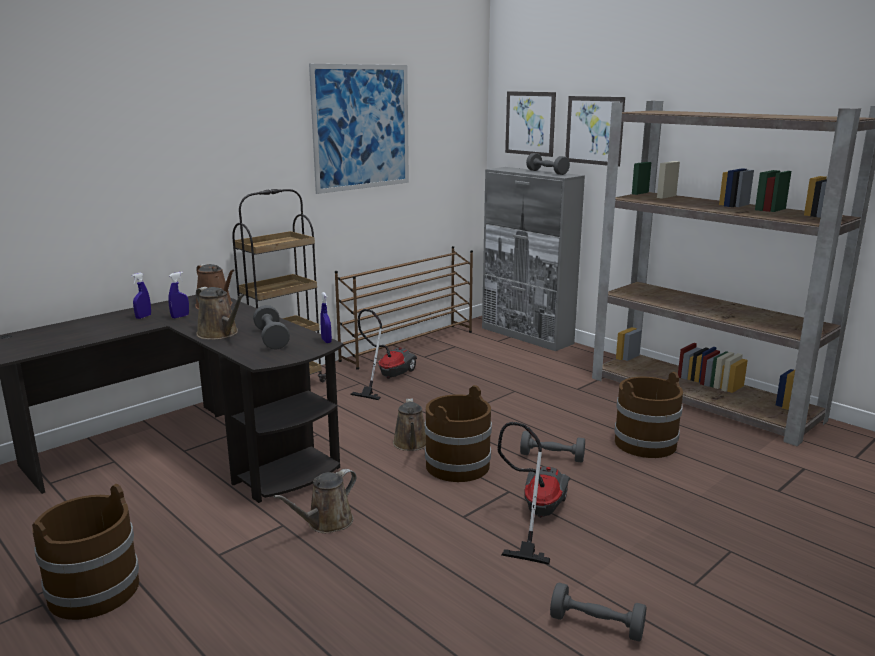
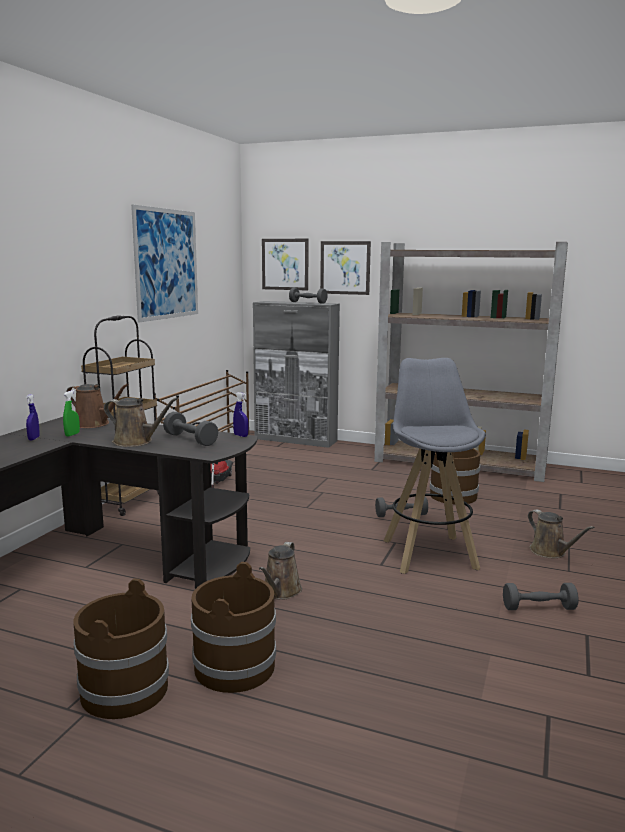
camera: 25 degrees left, 5 degrees down
(180, 316) = (72, 434): blue spray bottle -> green spray bottle
(411, 444) = (287, 525): brown watering can -> brown watering can (550, 552)
(457, 465) = (339, 533): brown bucket -> brown bucket (234, 666)
(535, 515) = (429, 553): vacuum cleaner -> grey stool

